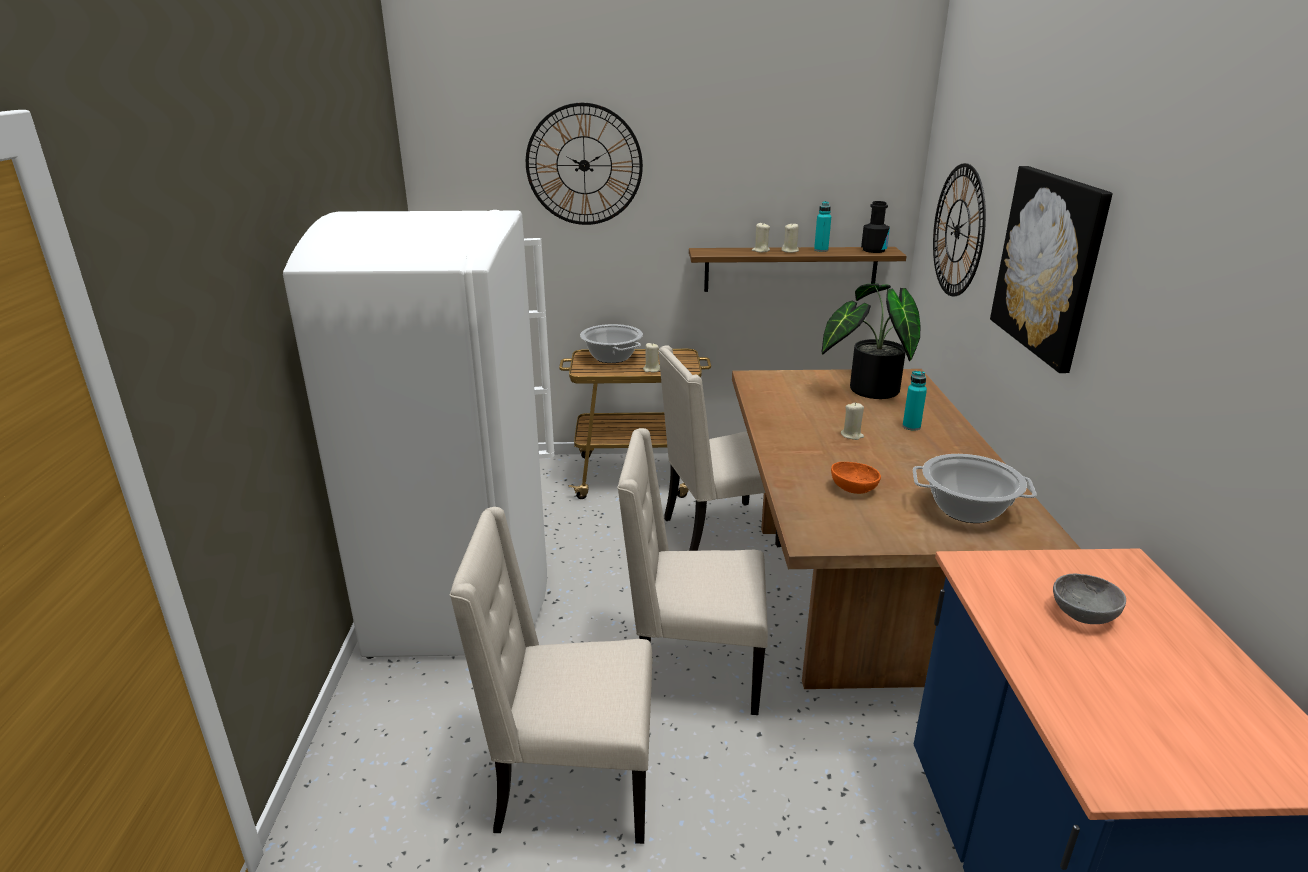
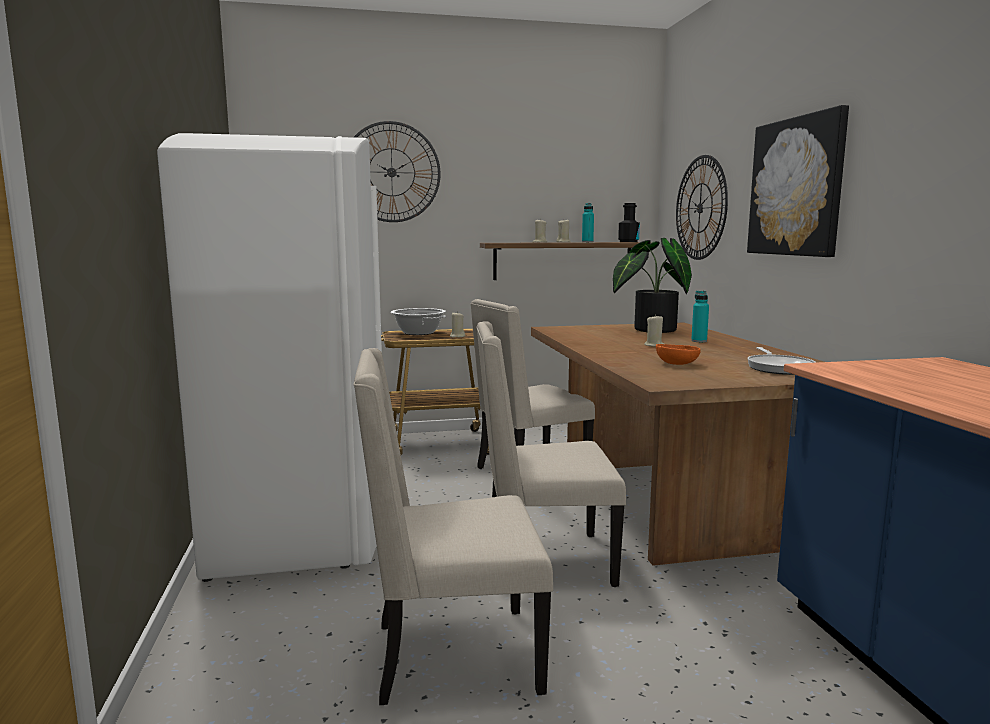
camera: 10 degrees left, 15 degrees down
(967, 509) = (778, 368): cooking pot -> frying pan
(1082, 614) = (934, 379): grey bowl -> none

